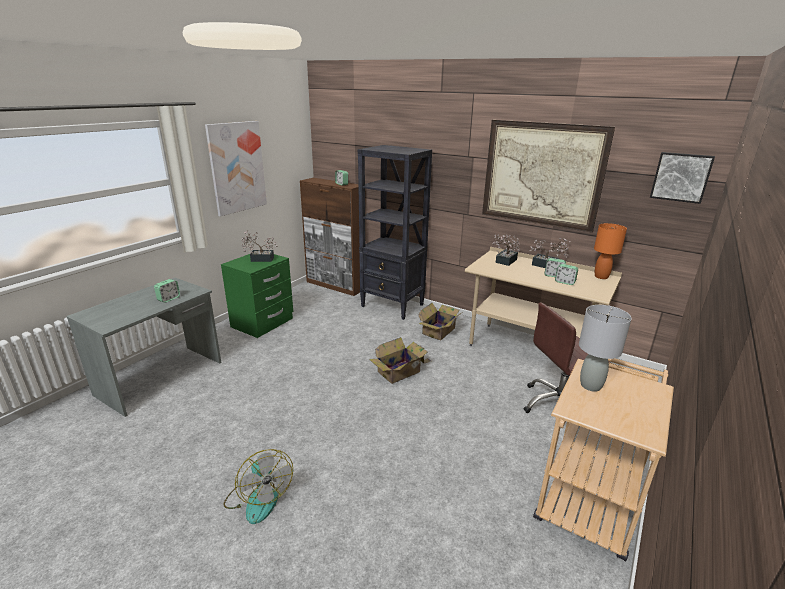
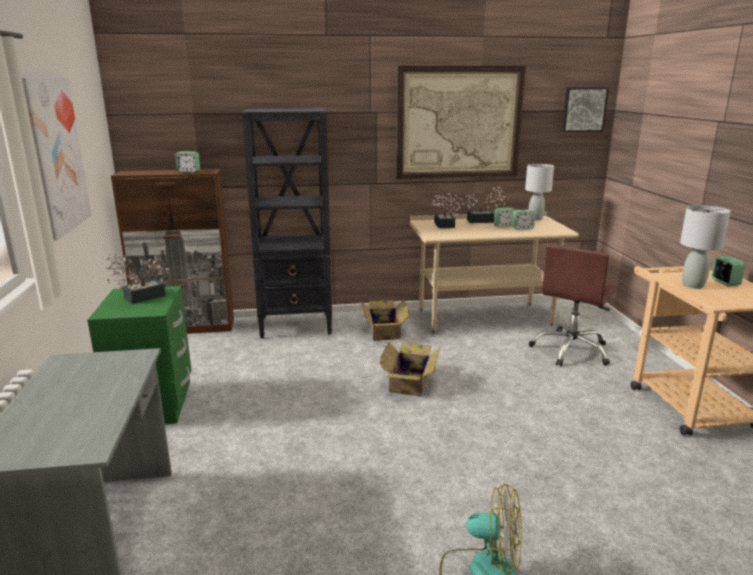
camera: 40 degrees left, 5 degrees down
(169, 299) = (112, 380): alarm clock -> alarm clock (725, 282)
(601, 277) = (535, 219): orange table lamp -> grey table lamp

